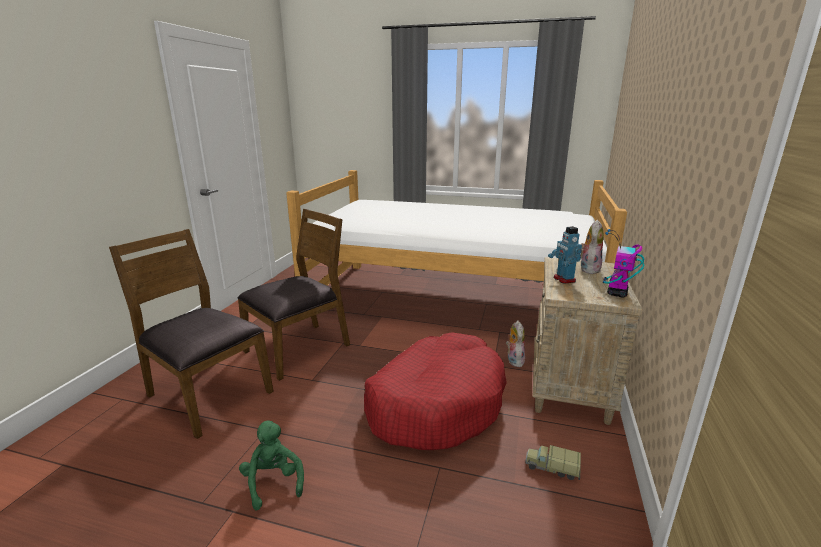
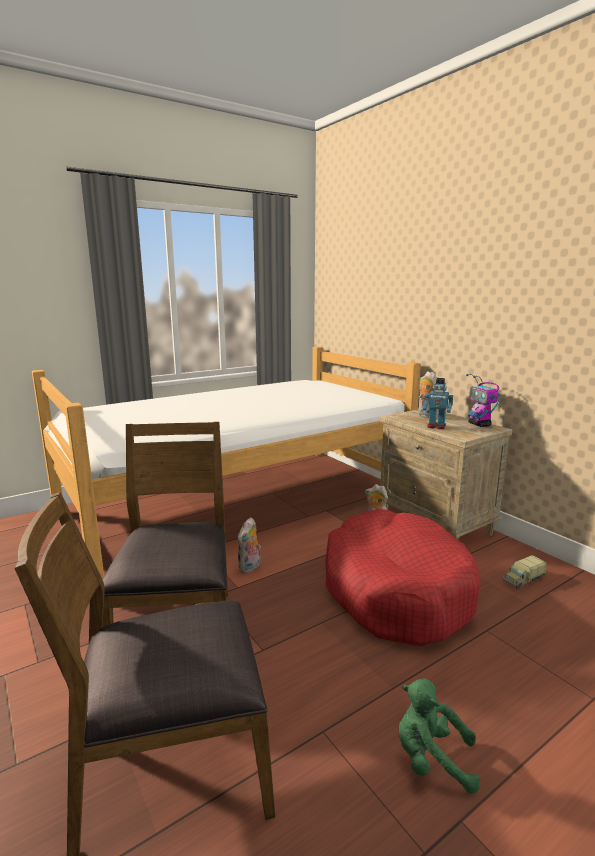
camera: 50 degrees left, 5 degrees down
(384, 339) = (250, 567): none -> plush toy

